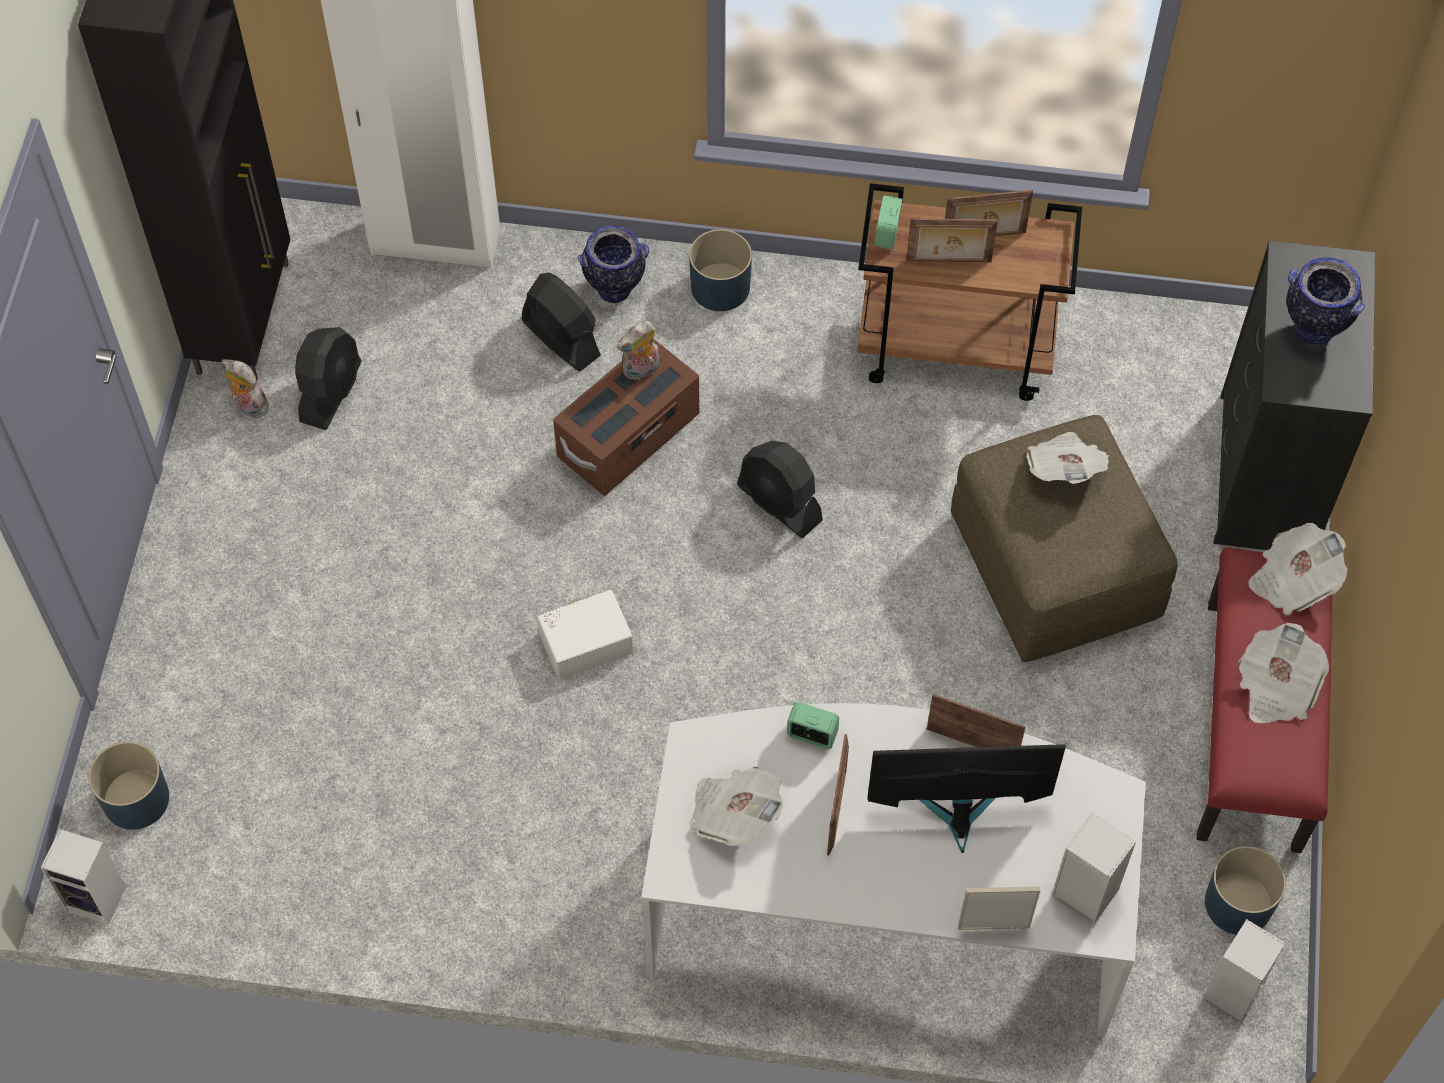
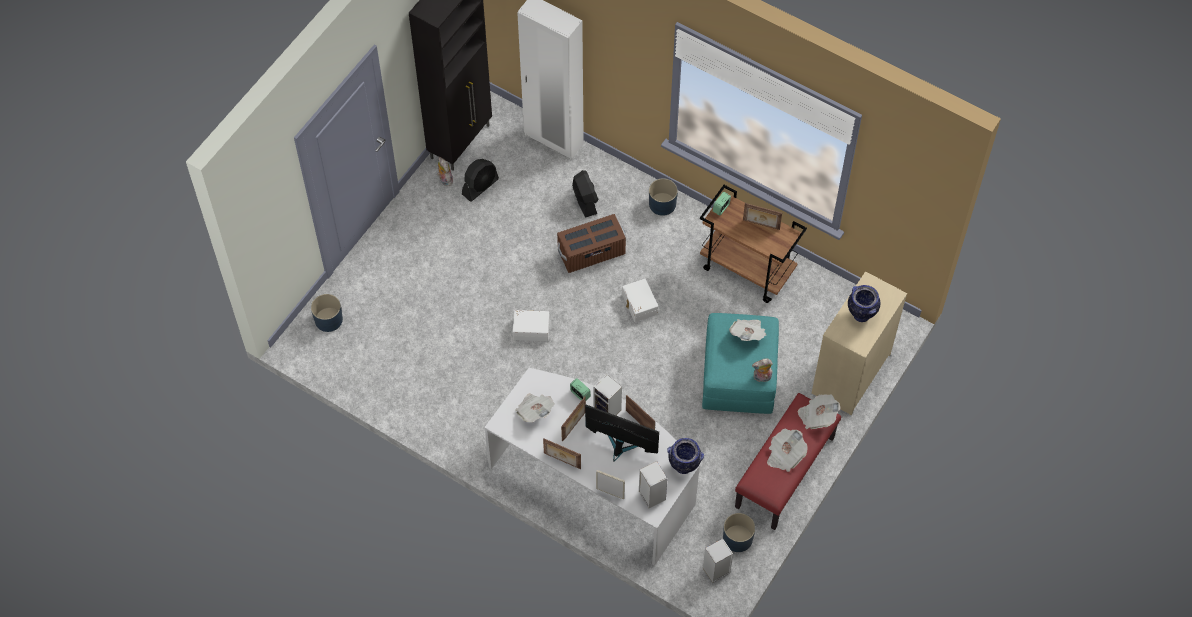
camera: 25 degrees right, 0 degrees up
(98, 898) = (297, 351): speaker -> speaker (608, 410)
(615, 290) = (617, 188): vase -> vase (684, 466)
(641, 370) = (603, 226): plush toy -> plush toy (762, 378)
(779, 503) = (638, 304): black fan -> white storage box
(948, 262) = (740, 229): picture frame -> picture frame (562, 461)
(1055, 568) = (738, 376): brown ottoman -> turquoise ottoman
(1264, 474) = (850, 373): black dresser -> beige dresser

